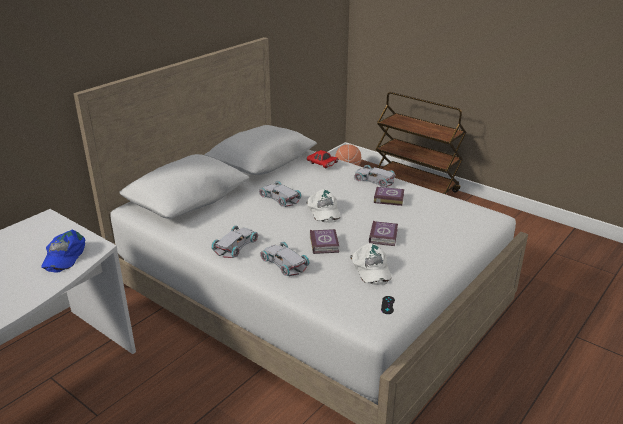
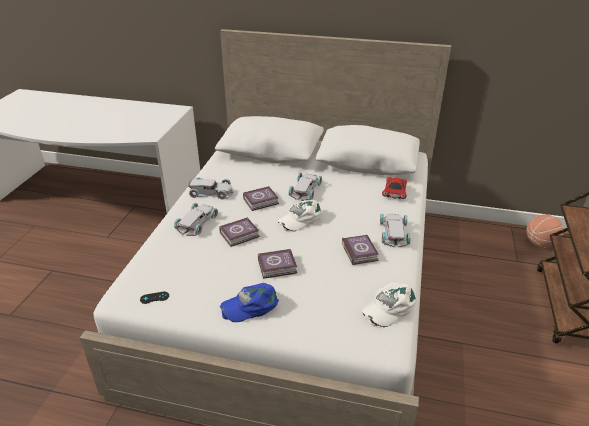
camera: 65 degrees right, 5 degrees up
(63, 255) = (135, 130): blue cap -> blue cap (251, 305)
(279, 222) = (262, 201): none -> book
(371, 269) = (211, 273): white cap -> white cap (388, 307)

